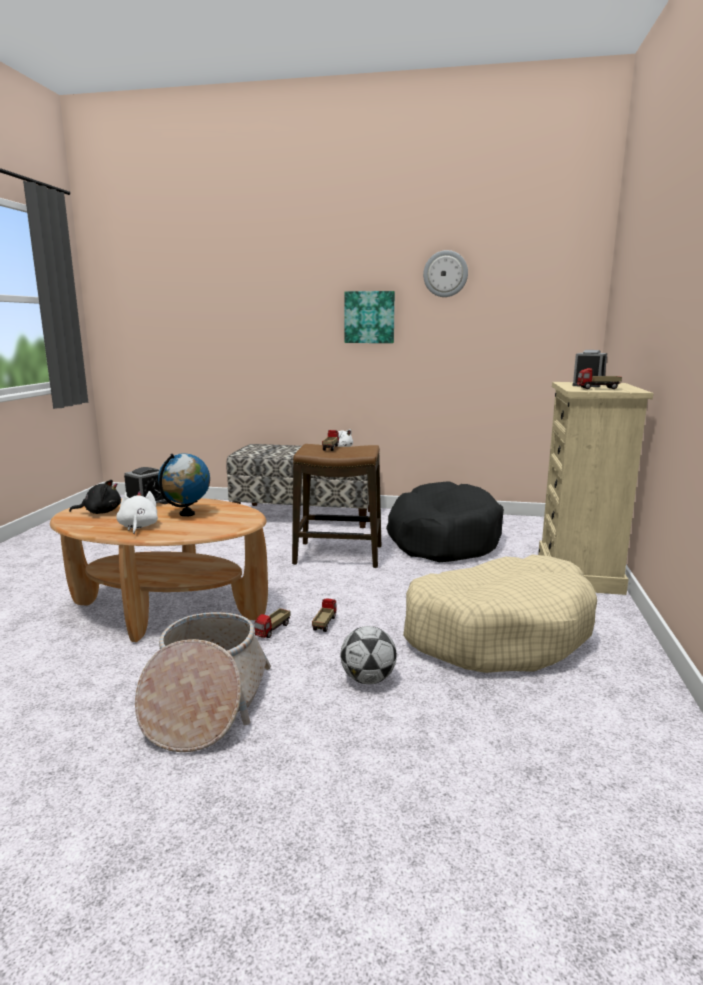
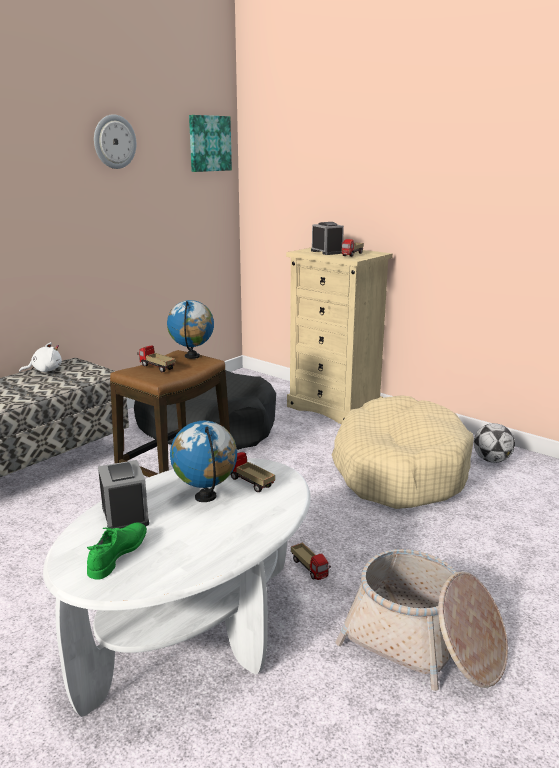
camera: 60 degrees left, 5 degrees up
(100, 512) = (118, 555): black plush toy -> green shoe
(138, 527) = (223, 535): white plush toy -> none
(167, 611) = (195, 631): brown coffee table -> white coffee table
(324, 623) = (321, 537): toy truck -> toy truck (249, 483)
(367, 449) = (192, 356): none -> globe
(368, 679) = (433, 545): football -> football (491, 460)
(369, 317) = (40, 197): picture -> picture (209, 143)

